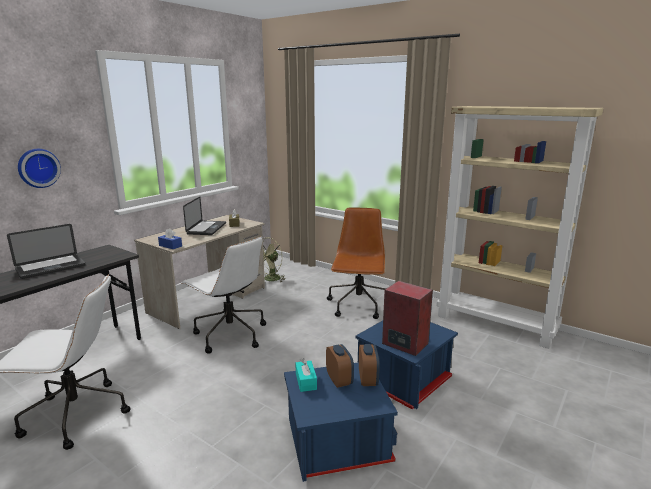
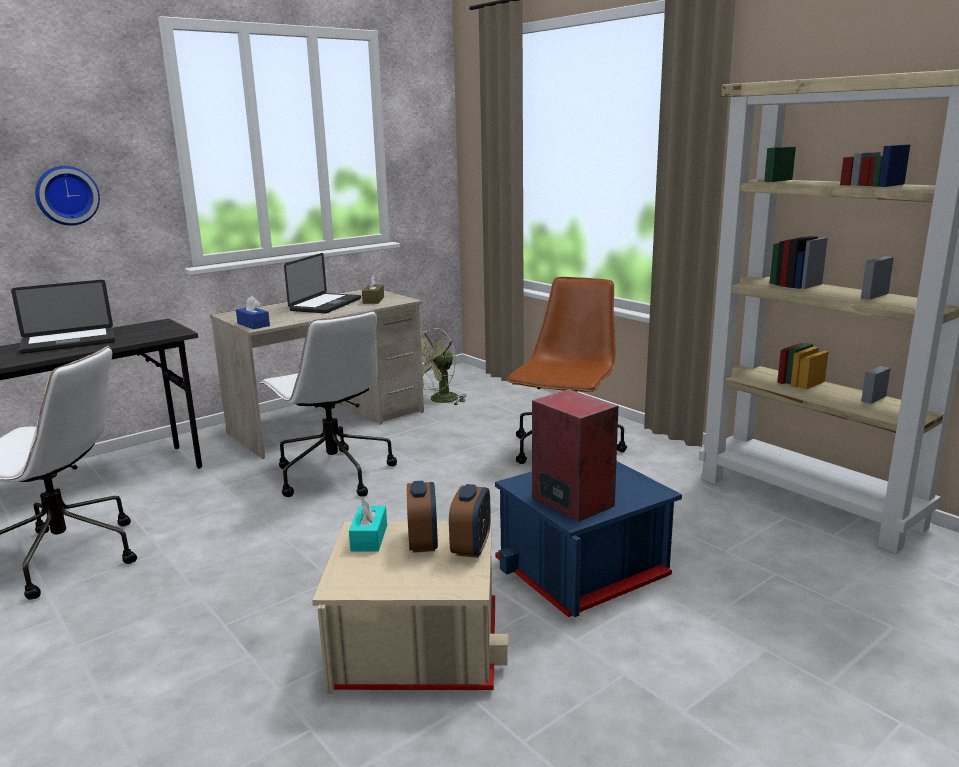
camera: 15 degrees right, 0 degrees up
(336, 440) = (416, 646): blue storage box -> beige storage box

